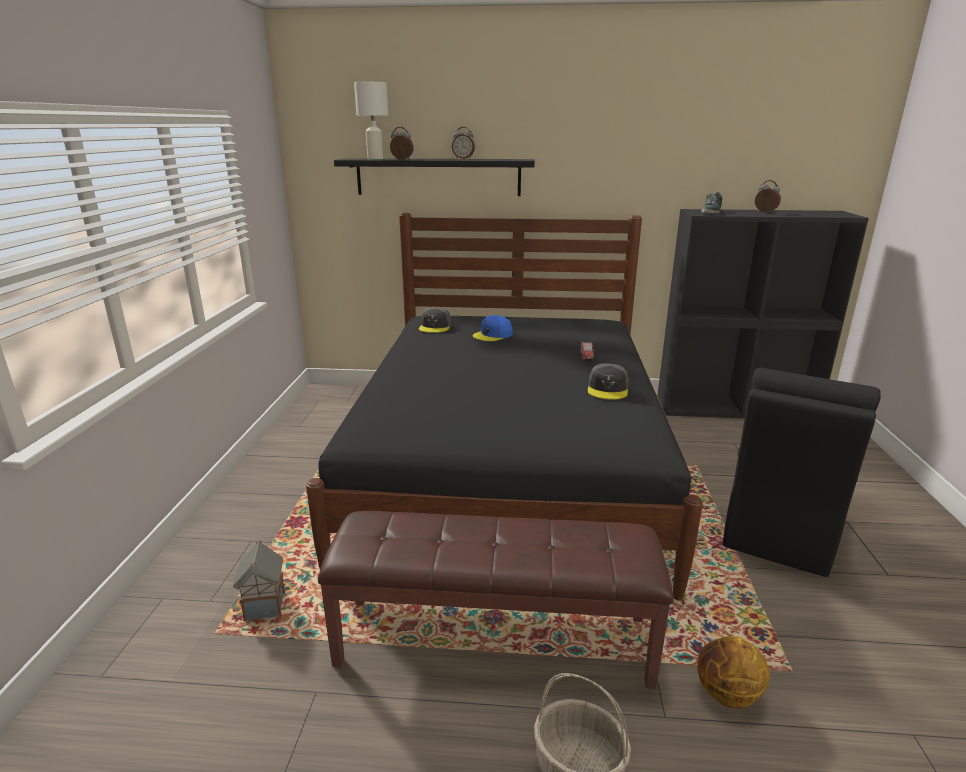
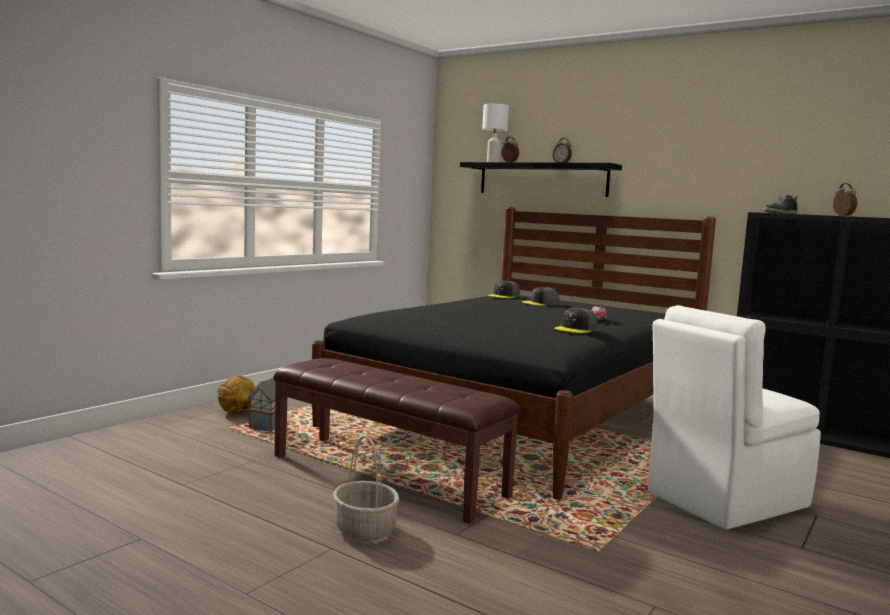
camera: 30 degrees right, 15 degrees down
(493, 335) = (541, 303): blue cap -> grey cap
(727, 694) = (521, 542): basketball -> basketball (236, 412)
(778, 531) = (723, 500): black chair -> white chair

